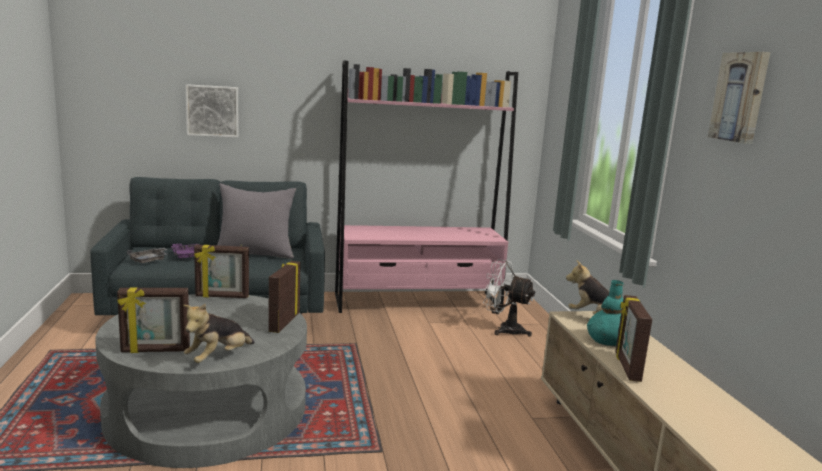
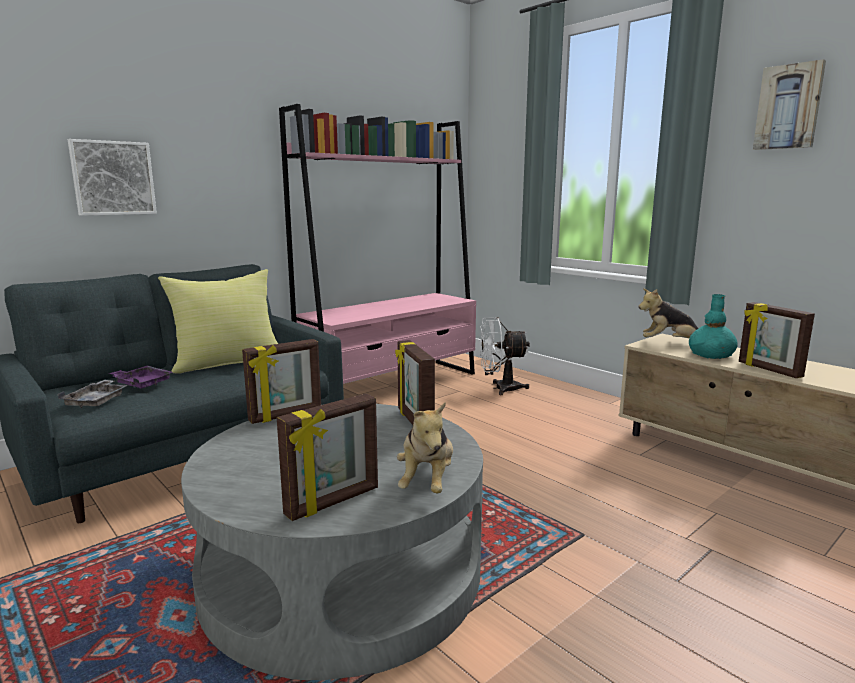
camera: 30 degrees left, 0 degrees up
(255, 253) = (228, 362): grey pillow -> yellow pillow

